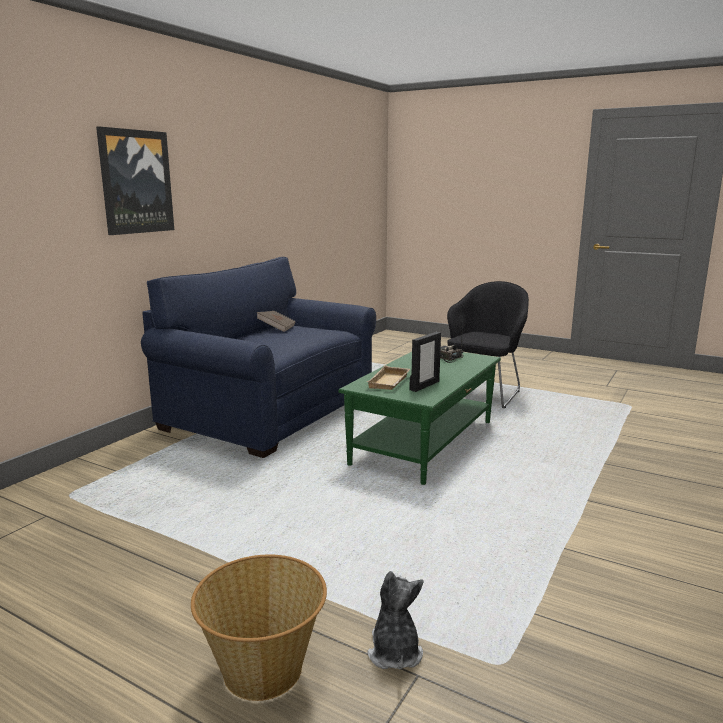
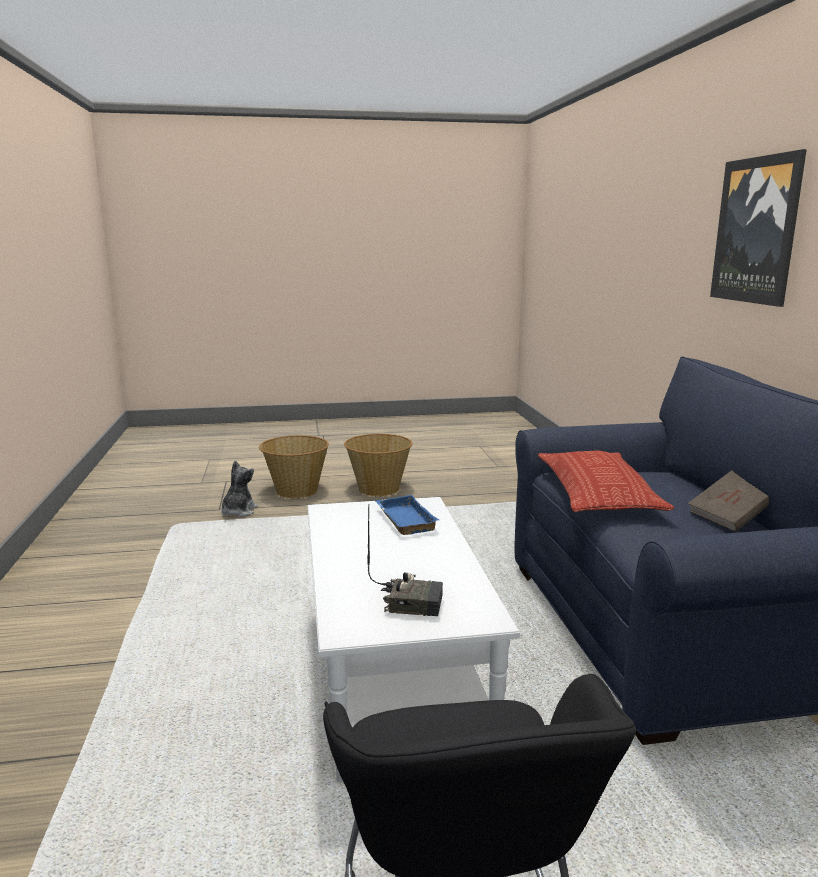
camera: 140 degrees right, 0 degrees up
(164, 610) = (378, 488): none -> basket
(292, 344) = (597, 492): none -> pillow
(390, 382) = (403, 520): beige tray -> blue tray
(394, 652) = (238, 511): plush toy -> plush toy turned 120 degrees counterclockwise
(424, 385) = (355, 528): picture frame -> none
(424, 442) = (394, 671): green coffee table -> white coffee table

